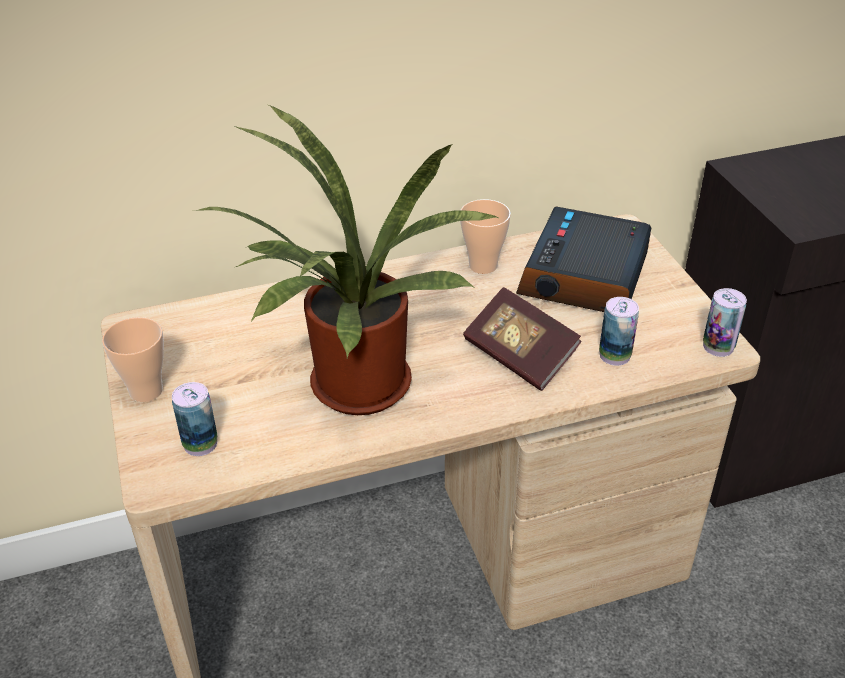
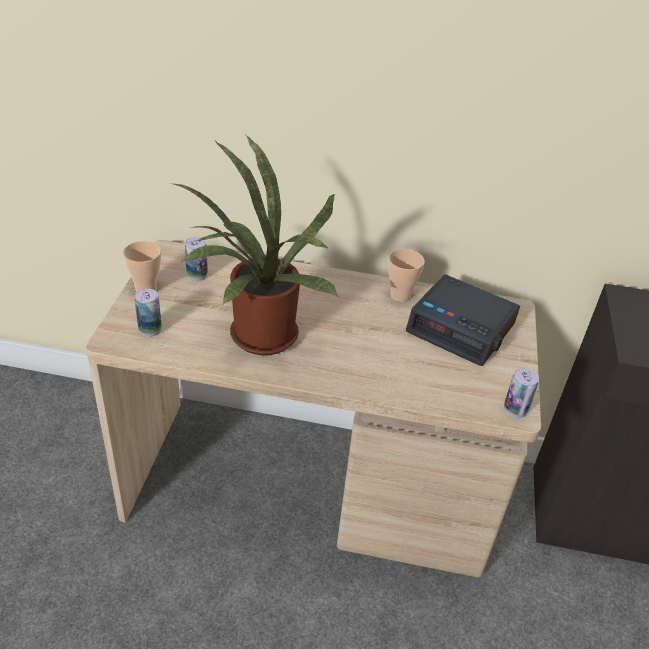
camera: 25 degrees right, 0 degrees up
(520, 355) = (375, 359): book -> none
(585, 276) = (462, 328): alarm clock -> alarm clock turned 105 degrees counterclockwise
(614, 355) = (437, 385): can -> can (197, 275)

